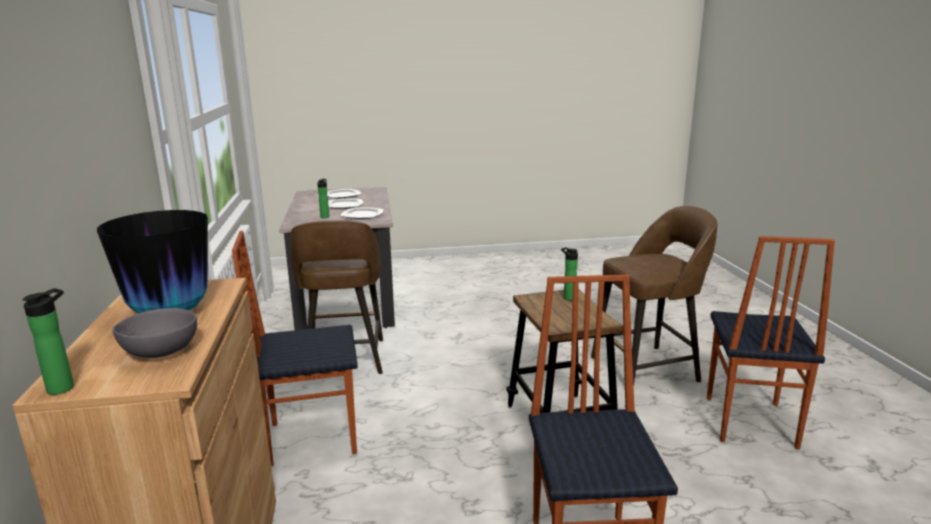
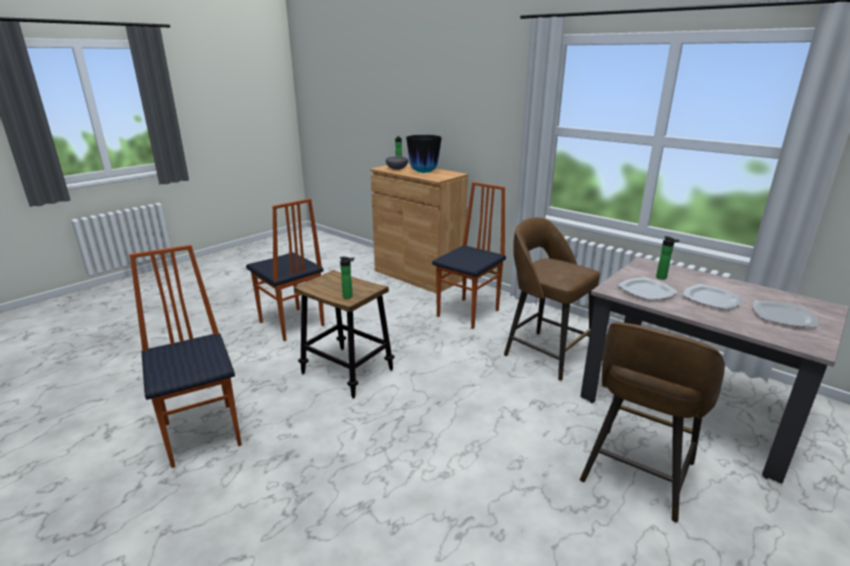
camera: 140 degrees right, 5 degrees up
(647, 369) = (307, 459): brown stool -> brown stool (636, 474)

